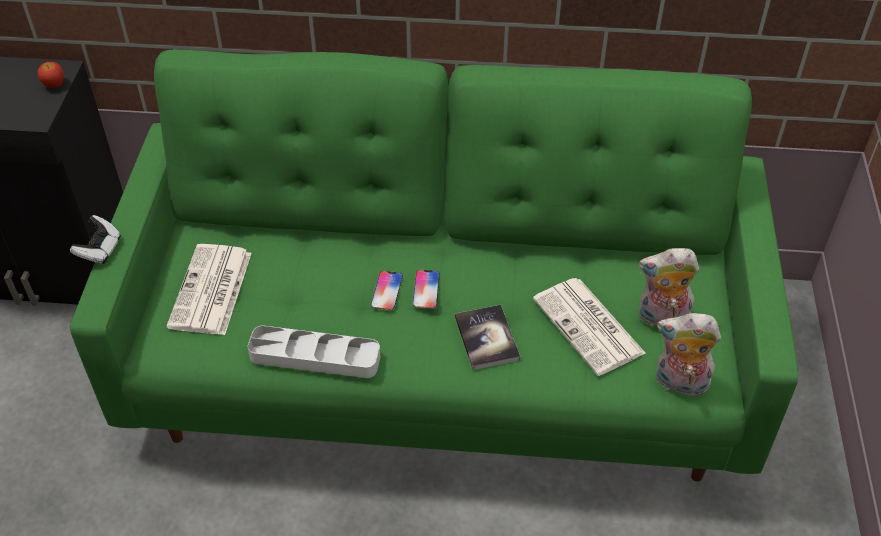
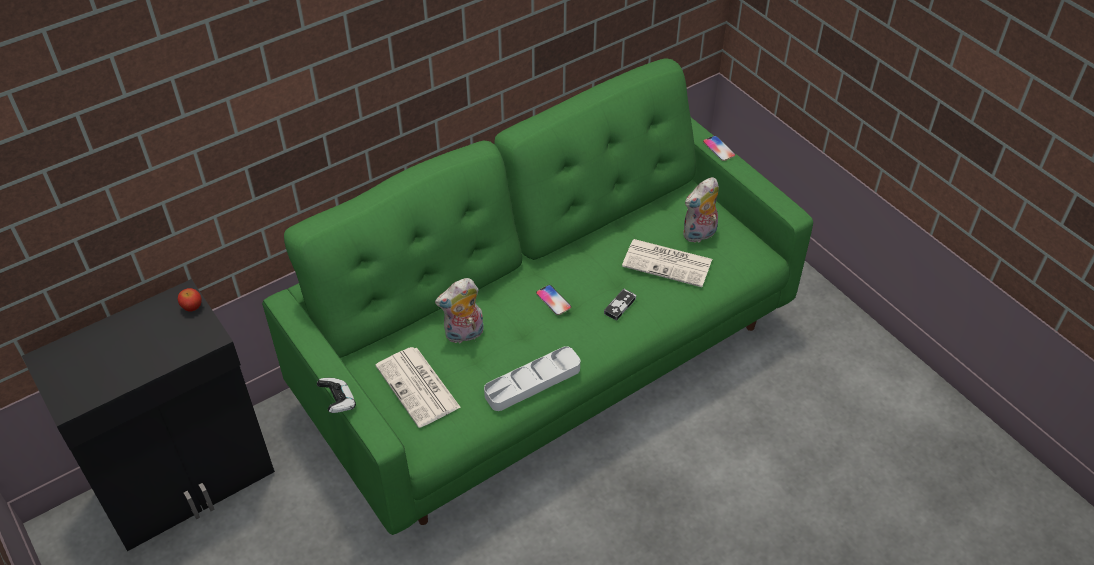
camera: 40 degrees left, 0 degrees up
(387, 291) = (531, 316): phone -> phone (719, 149)
(486, 338) = (620, 306): book -> game controller
(679, 383) = (745, 264): plush toy -> plush toy (464, 335)

